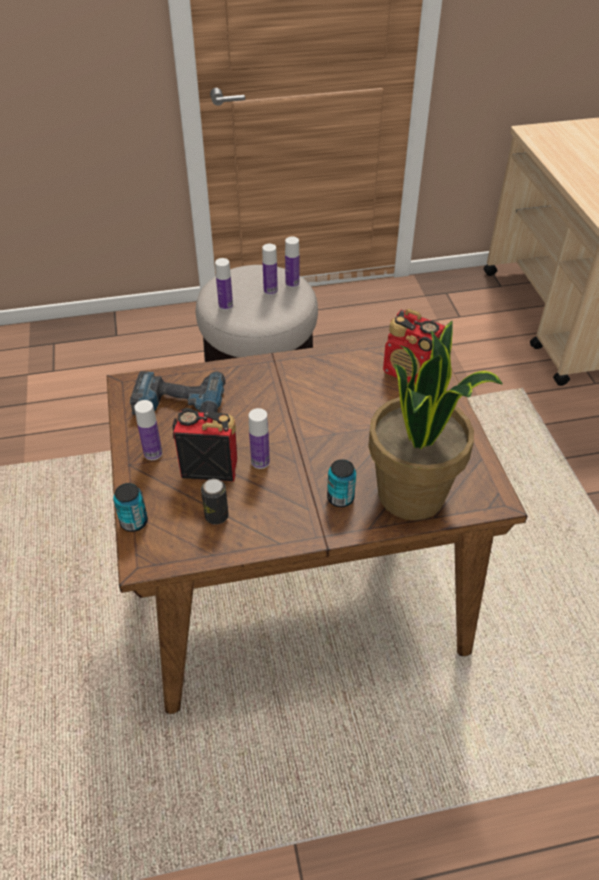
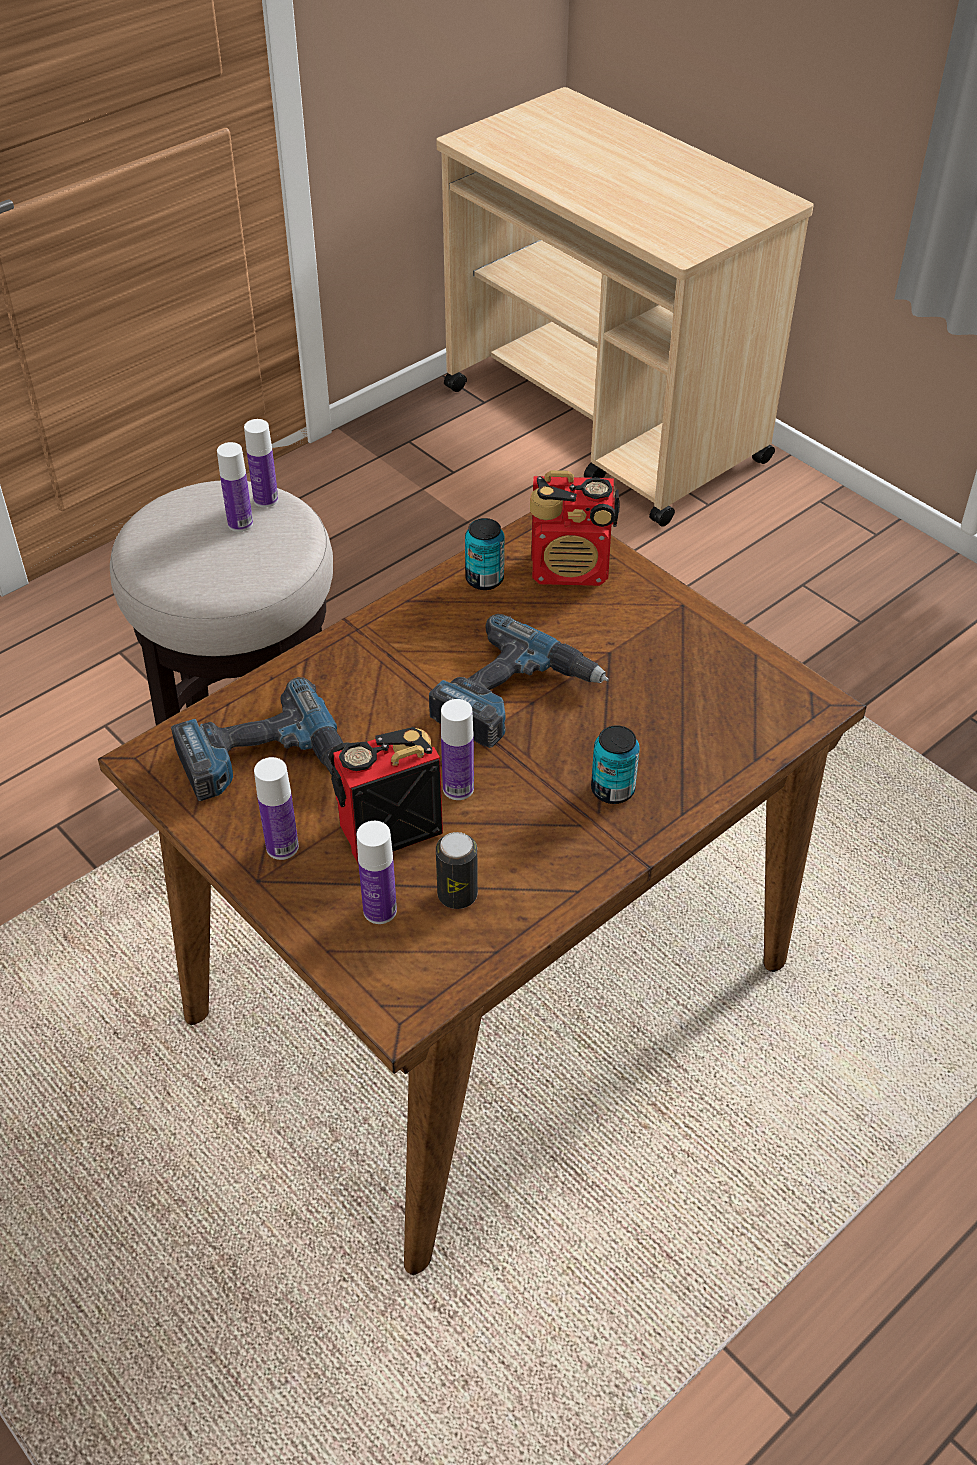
camera: 30 degrees left, 0 degrees up
(134, 522) = (339, 961): can -> can (484, 579)
(225, 305) = (183, 574): bottle -> bottle (380, 910)
(326, 426) = (514, 696): none -> power drill
(413, 494) = (705, 742): potted plant -> none

